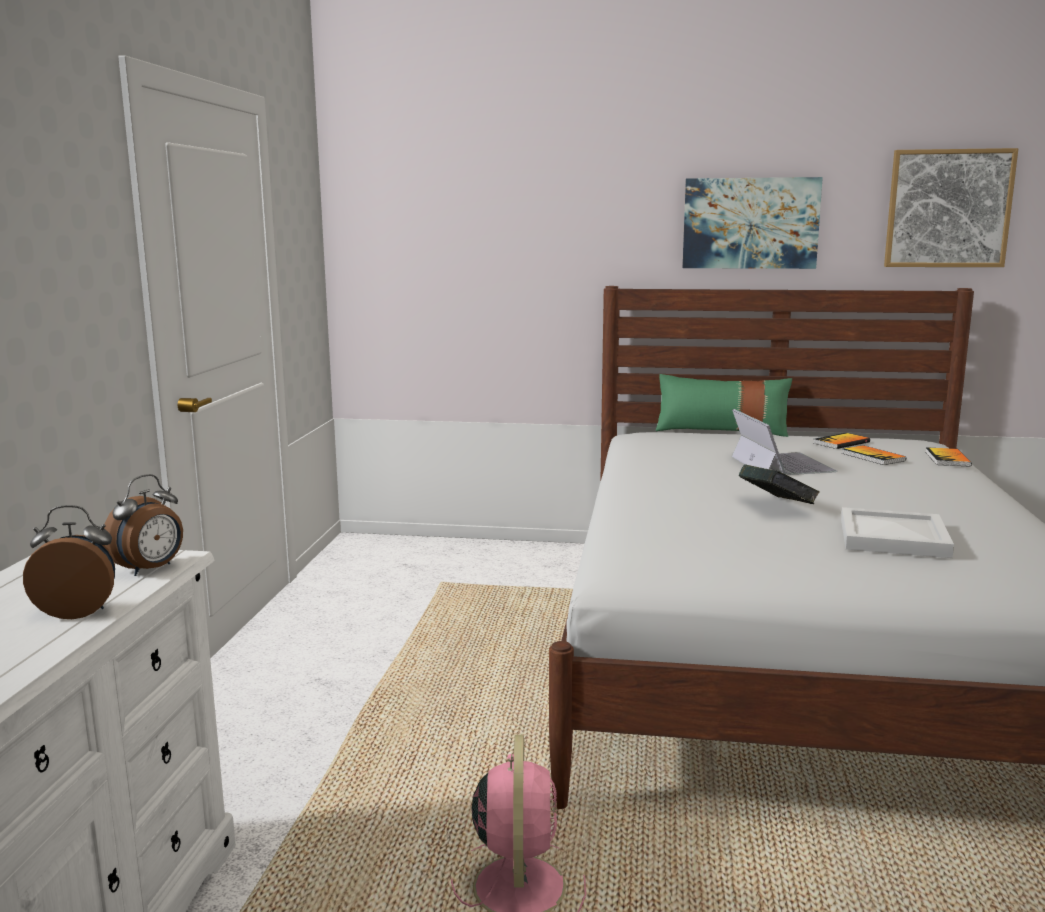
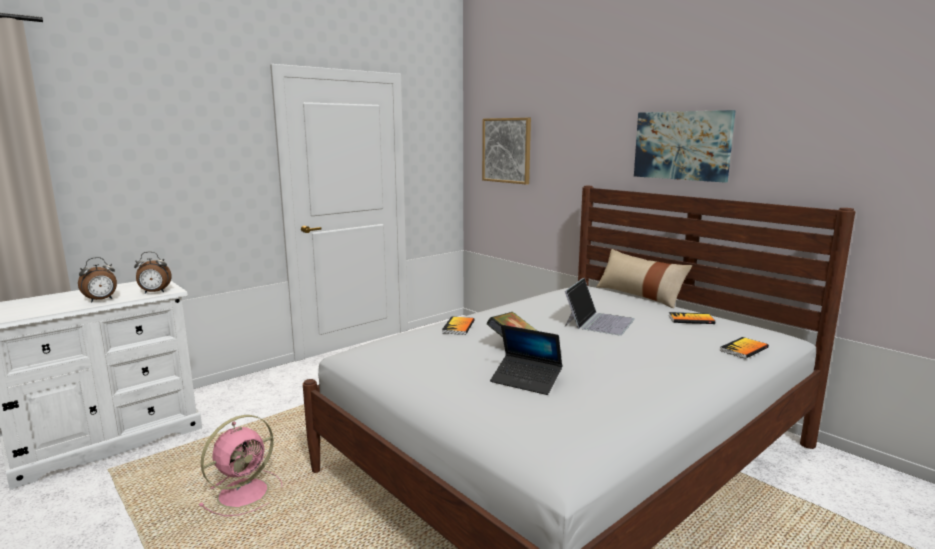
camera: 40 degrees right, 0 degrees up
(79, 611) = (101, 300): alarm clock -> alarm clock turned 105 degrees clockwise
(721, 431) = (639, 295): green pillow -> beige pillow
(873, 457) = (681, 333): book -> book (458, 327)
(894, 537) = (526, 381): white tray -> laptop
(948, 209) = (844, 136): picture -> picture (506, 150)

